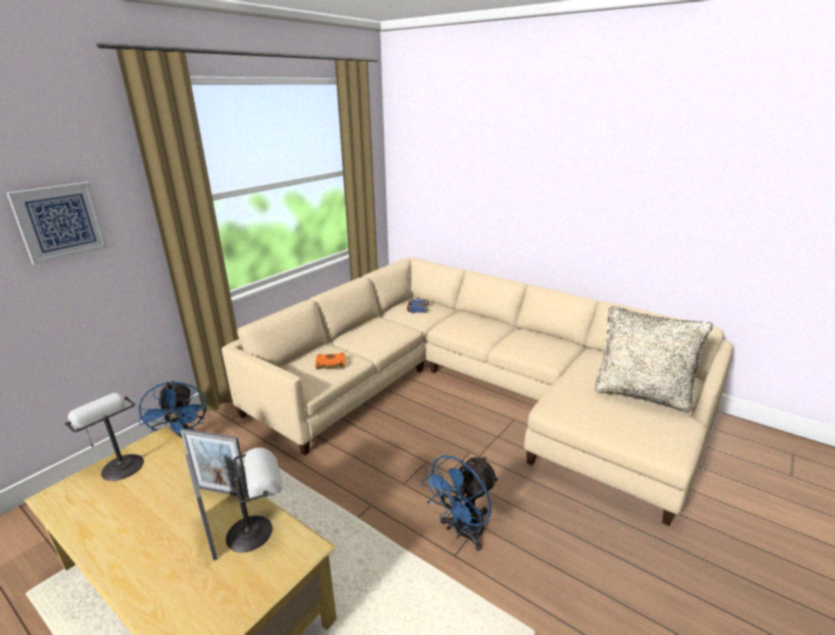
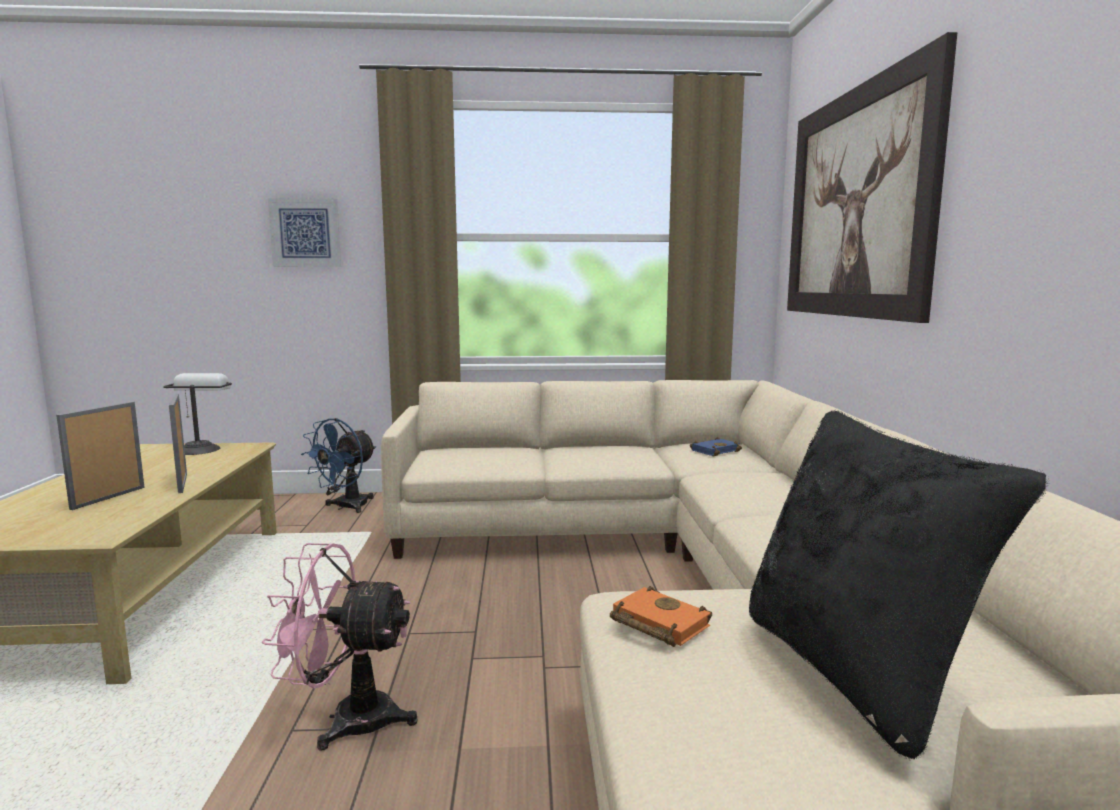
camera: 50 degrees right, 15 degrees down
(259, 529) = (126, 510): table lamp -> none
(329, 364) = (487, 457): orange book -> orange book (656, 623)
(462, 532) = (347, 718): blue fan -> pink fan
(466, 162) = (855, 204): none -> picture
(641, 396) = (851, 679): beige pillow -> black pillow

